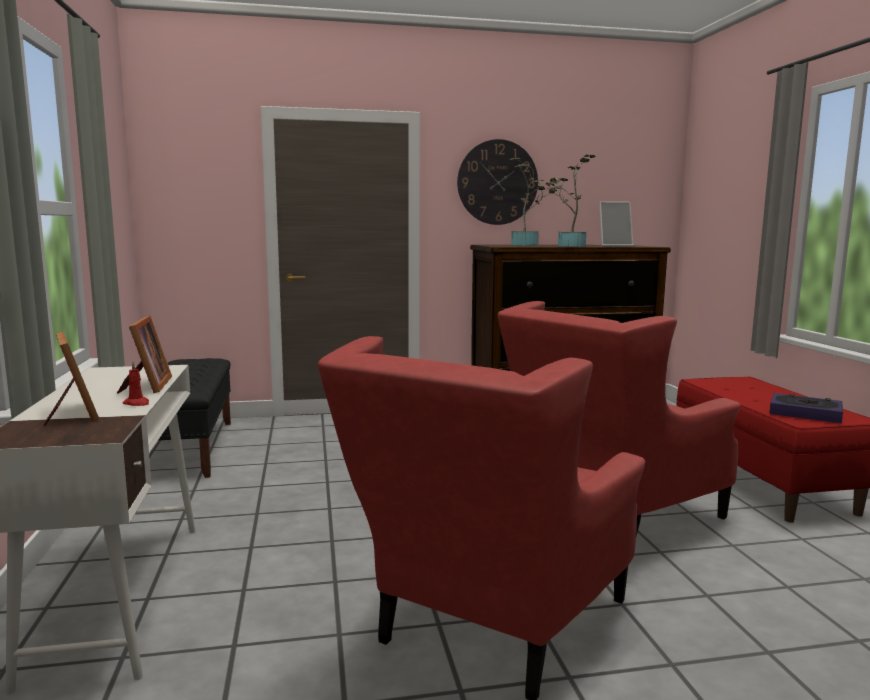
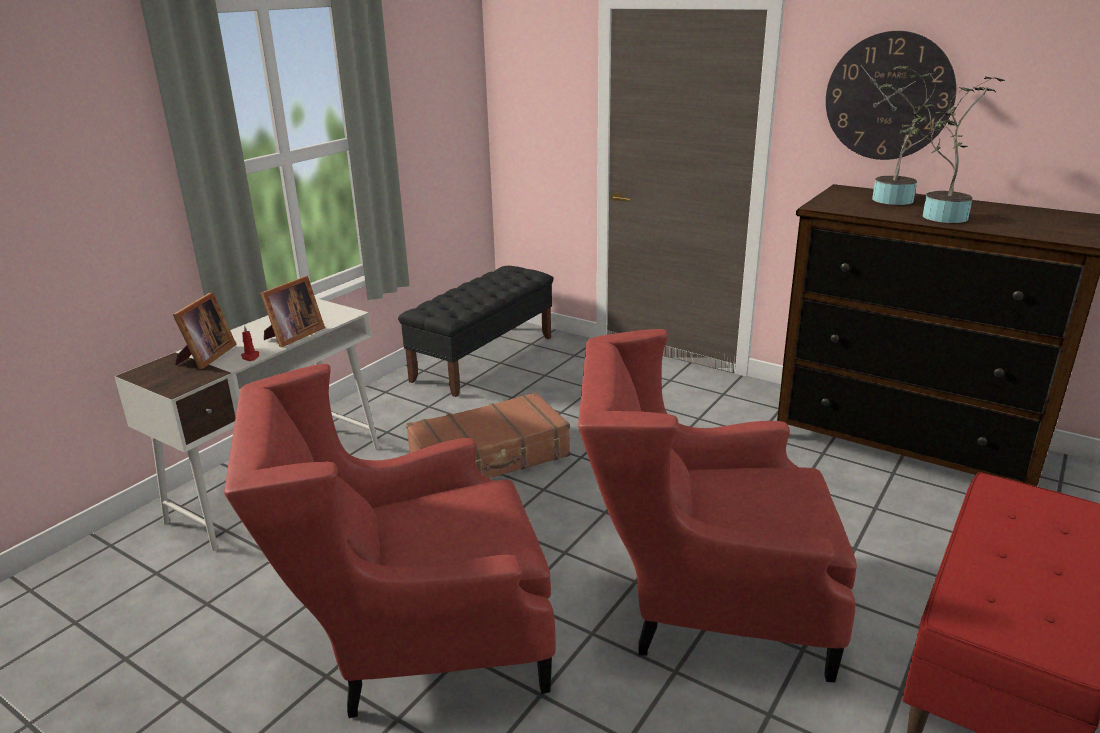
camera: 45 degrees right, 15 degrees up
(318, 501) = (490, 457): none -> brown suitcase
(614, 246) = (1022, 227): picture frame -> none
(805, 413) = (1008, 610): book -> none

